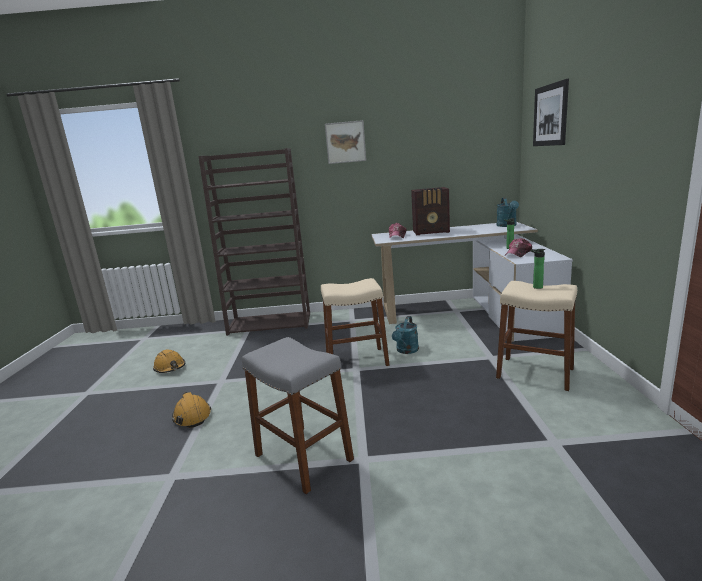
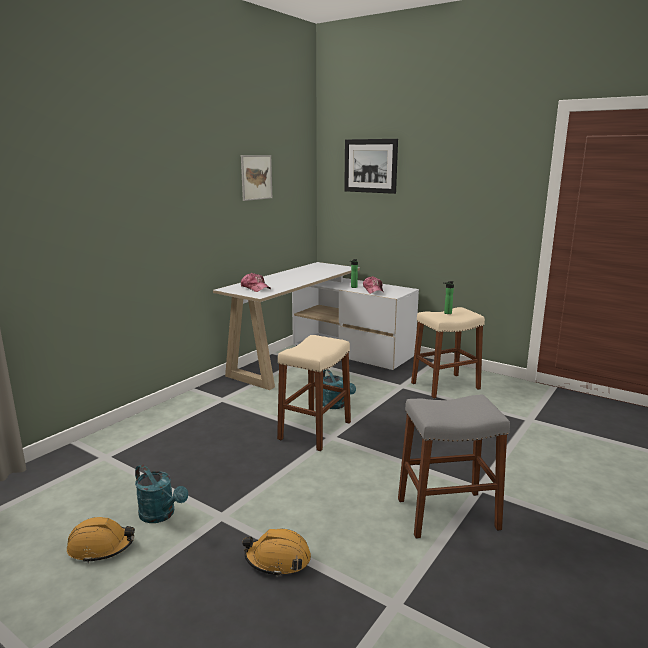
camera: 55 degrees left, 0 degrees up
(271, 323) = (123, 438): brown bookcase -> none
(345, 142) = (185, 176): picture -> picture (256, 177)
(432, 232) = (277, 280): radio -> none
(507, 225) = (326, 266): turquoise watering can -> turquoise watering can (161, 515)

